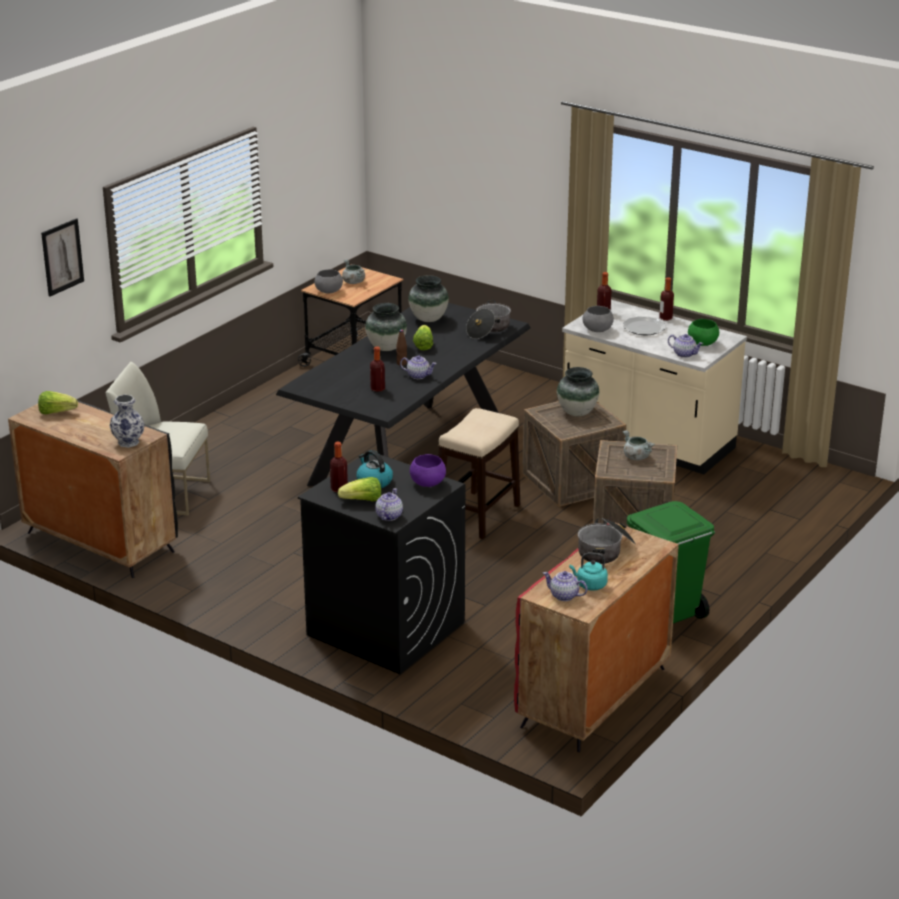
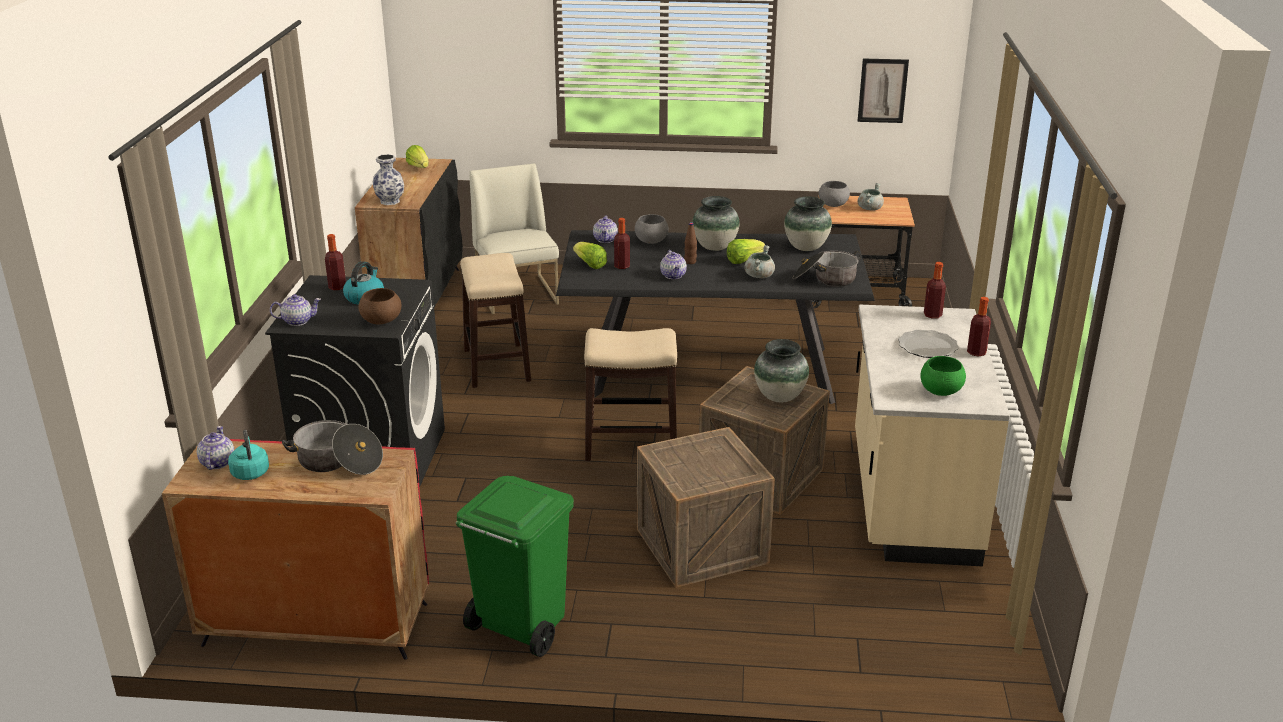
camera: 60 degrees right, 0 degrees up
(62, 257) = (493, 40): picture -> picture (882, 90)
(287, 537) = (496, 365): none -> stool
(362, 501) = (321, 302): lettuce -> lettuce (590, 264)
(427, 483) = (381, 321): purple bowl -> brown bowl
(597, 330) = (881, 323): grey bowl -> grey bowl (651, 241)
(636, 457) = (716, 460): grey cooking pot -> grey cooking pot (759, 275)
(684, 354) = (893, 387): teapot -> teapot (605, 239)

